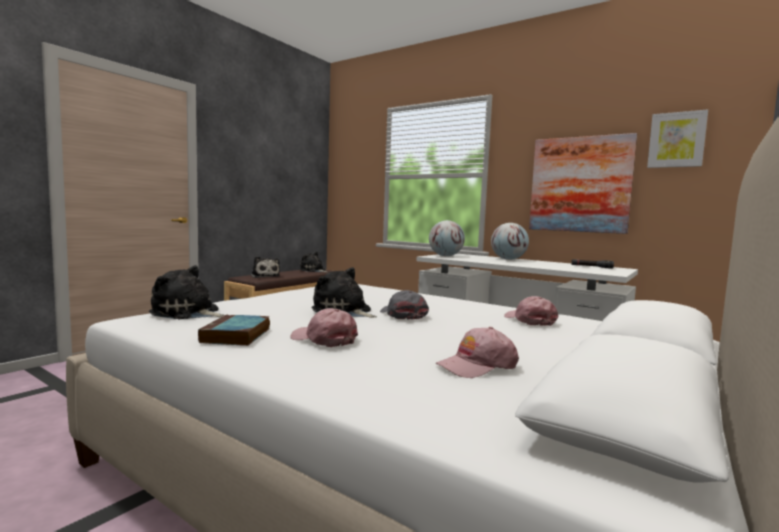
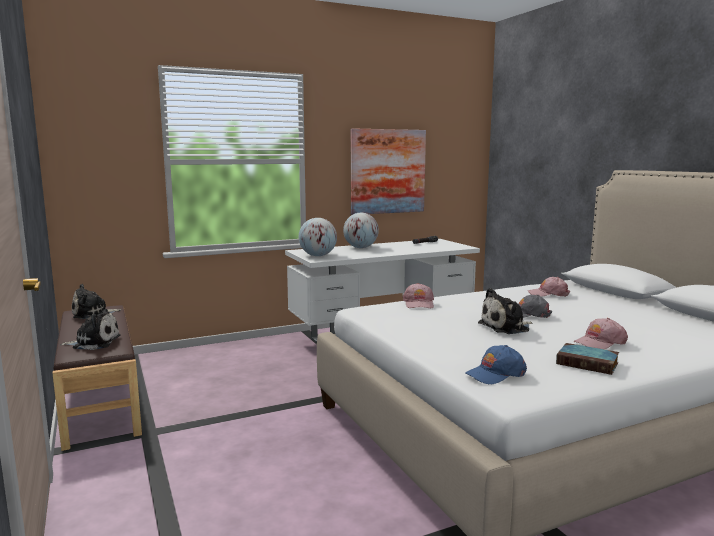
camera: 60 degrees left, 5 degrees up
(187, 313) = (495, 374): plush toy -> blue cap
(476, 366) = (655, 323): pink cap -> pink cap (419, 303)
(676, 140) = (447, 137): picture -> none

